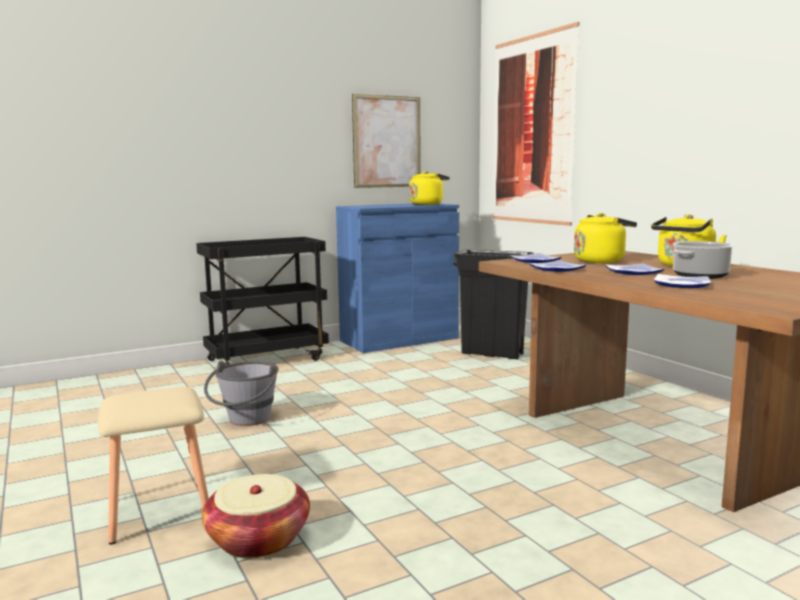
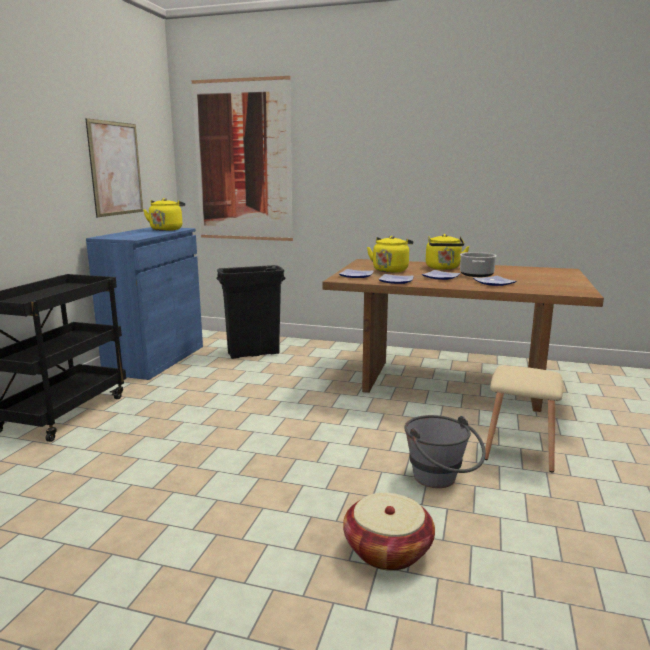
camera: 45 degrees left, 5 degrees up
(158, 510) = (273, 577): beige stool -> beige stool (518, 451)
(245, 422) = (177, 474): grey bucket -> grey bucket (441, 481)

